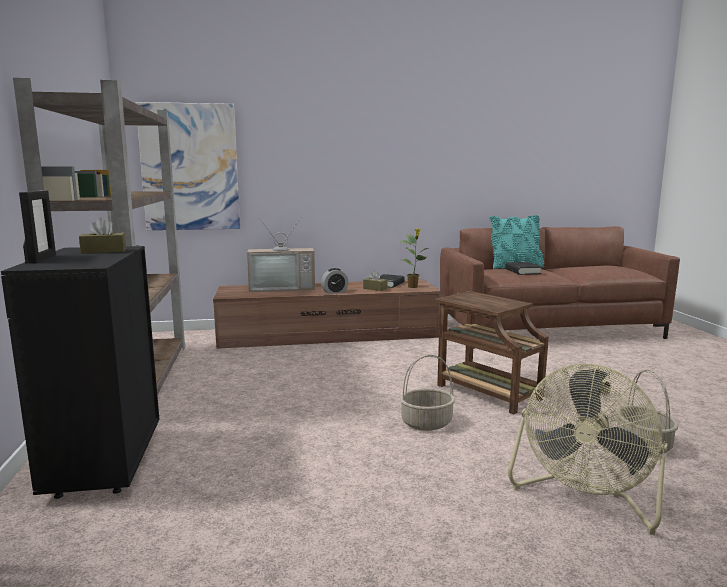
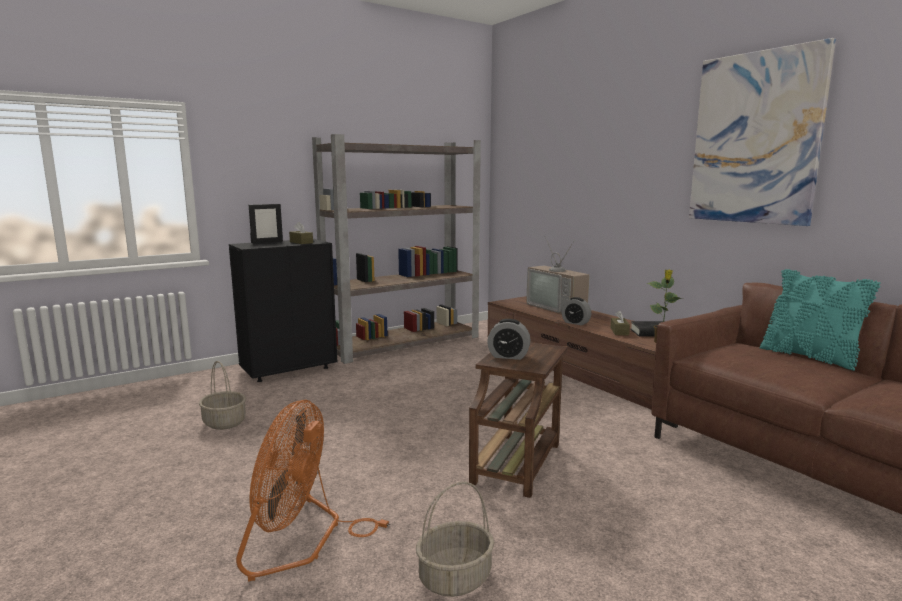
camera: 65 degrees right, 0 degrees up
(190, 167) = (526, 186): picture -> picture (755, 139)
(426, 423) = (412, 444): basket -> basket (224, 422)
(484, 304) = (508, 356): none -> alarm clock
(522, 271) = (774, 361): black book -> none
(580, 495) = (310, 535): beige fan -> orange fan

